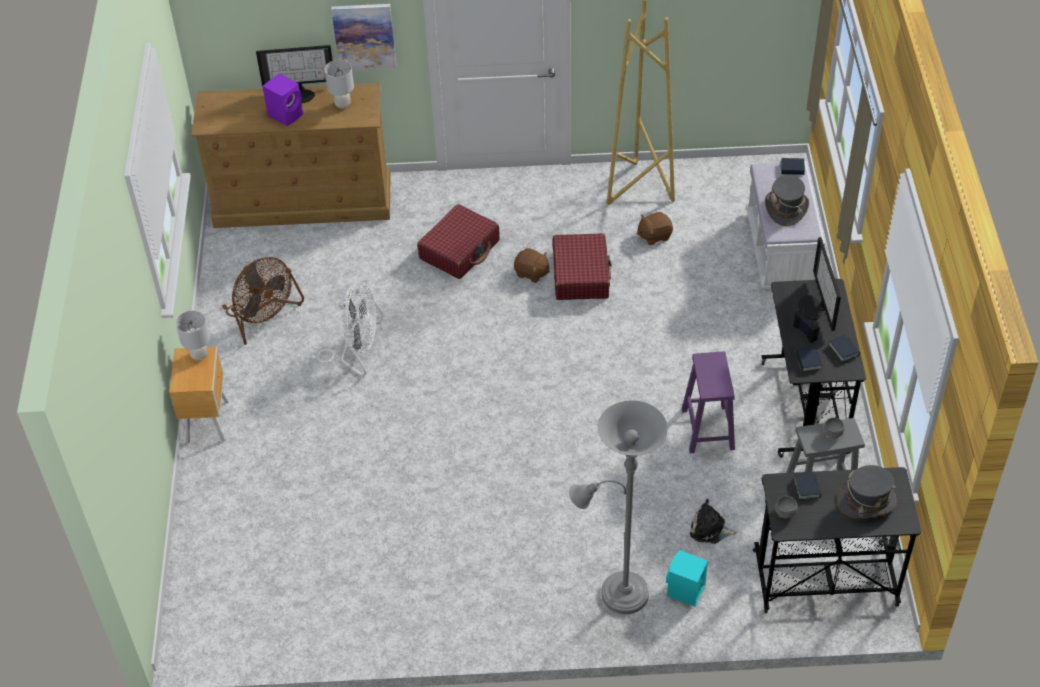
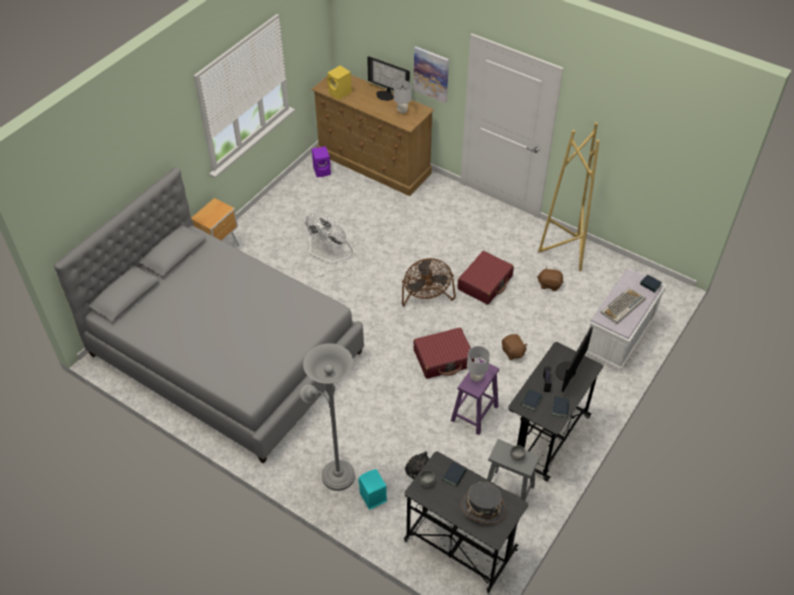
camera: 35 degrees right, 0 degrees up
(200, 355) = (222, 208): grey table lamp -> grey table lamp (477, 377)
(237, 121) = (340, 93): none -> yellow speaker
(261, 318) = (295, 212): brown fan -> brown fan (424, 295)
(286, 114) = (368, 101): purple speaker -> purple speaker (322, 171)
(347, 541) = (226, 353): none -> grey bed
(355, 349) = (326, 255): white fan -> white fan turned 105 degrees counterclockwise
(459, 250) = (431, 232): red suitcase -> red suitcase (443, 358)
(531, 273) = (458, 266): brown plush toy -> brown plush toy (512, 352)
(786, 208) = (622, 306): grey hat -> keyboard

